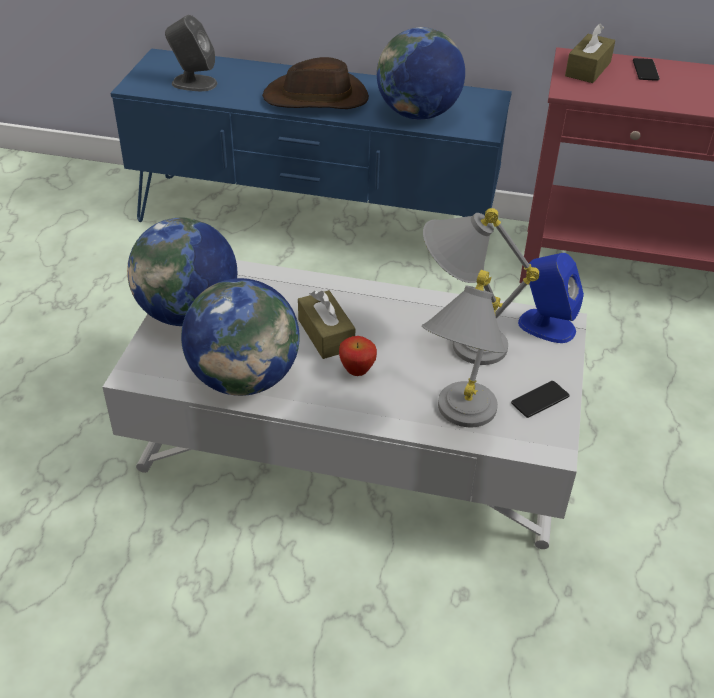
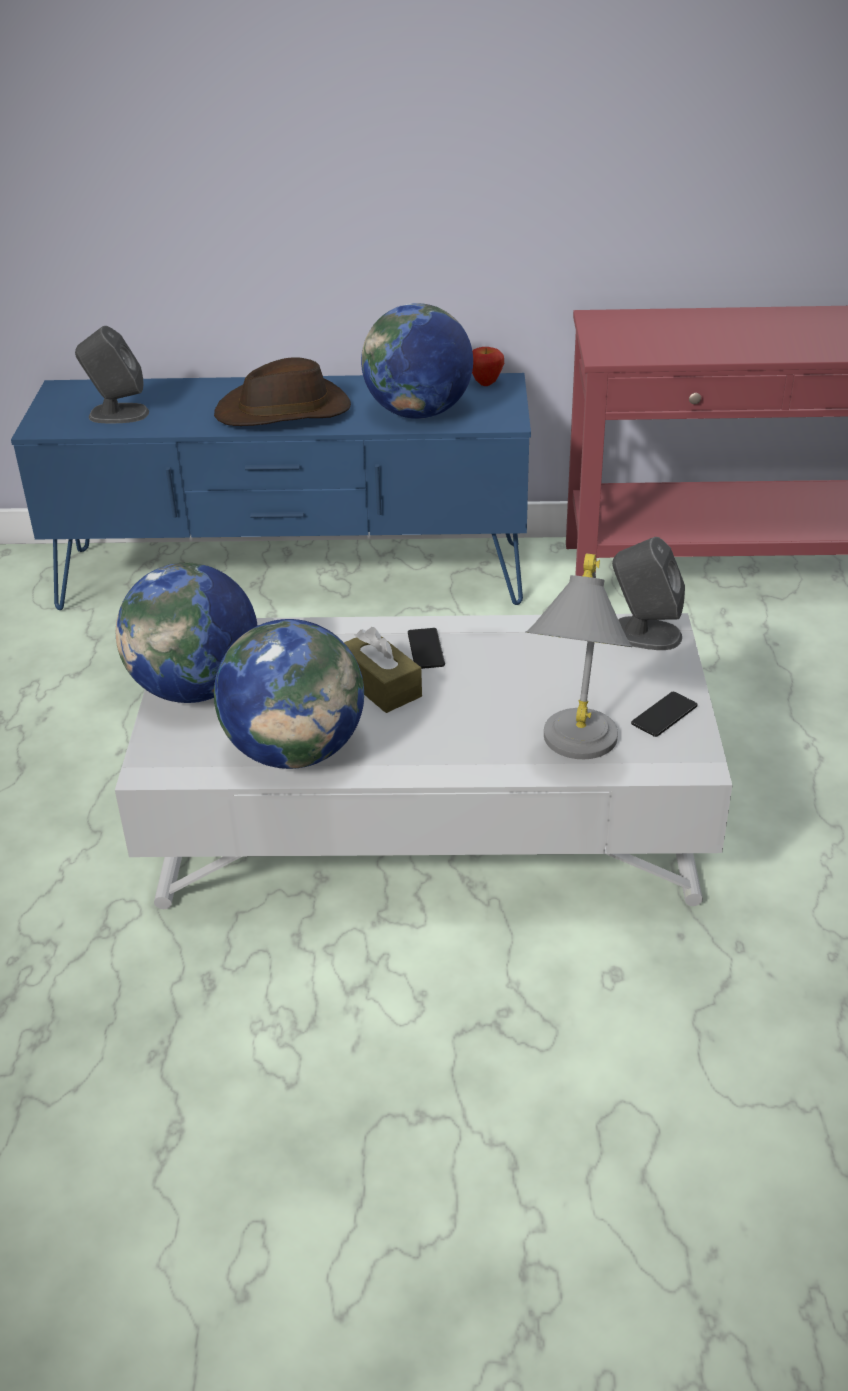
camera: 10 degrees left, 5 degrees down
(357, 372) = (433, 720): apple -> apple (486, 383)
(458, 343) = (546, 669): grey table lamp -> none
(546, 326) = (644, 634): blue speaker -> grey speaker
(588, 69) = (620, 329): brown tissue box -> none
(645, 70) = (688, 322): phone -> phone (426, 649)

